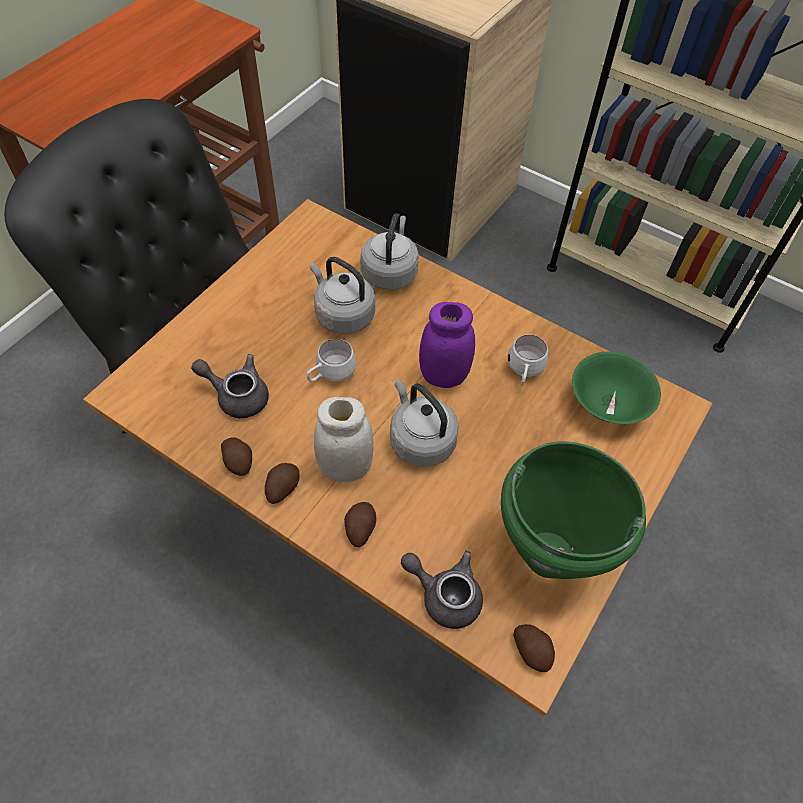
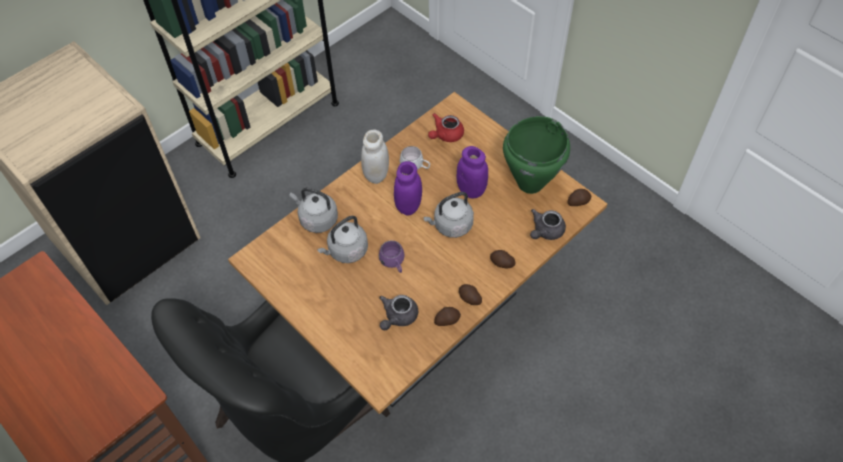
camera: 75 degrees left, 0 degrees up
(330, 375) = (394, 264): white mug -> purple mug
(345, 467) = (462, 265): white jar -> white jar (376, 175)
(502, 460) = (471, 190): none -> purple jar
(607, 404) = (445, 135): green bowl -> red teapot

